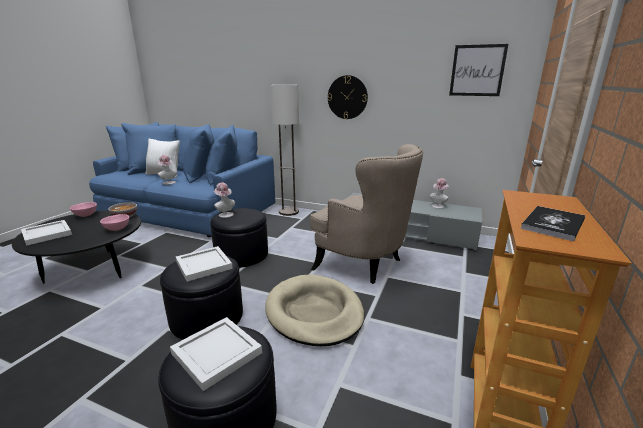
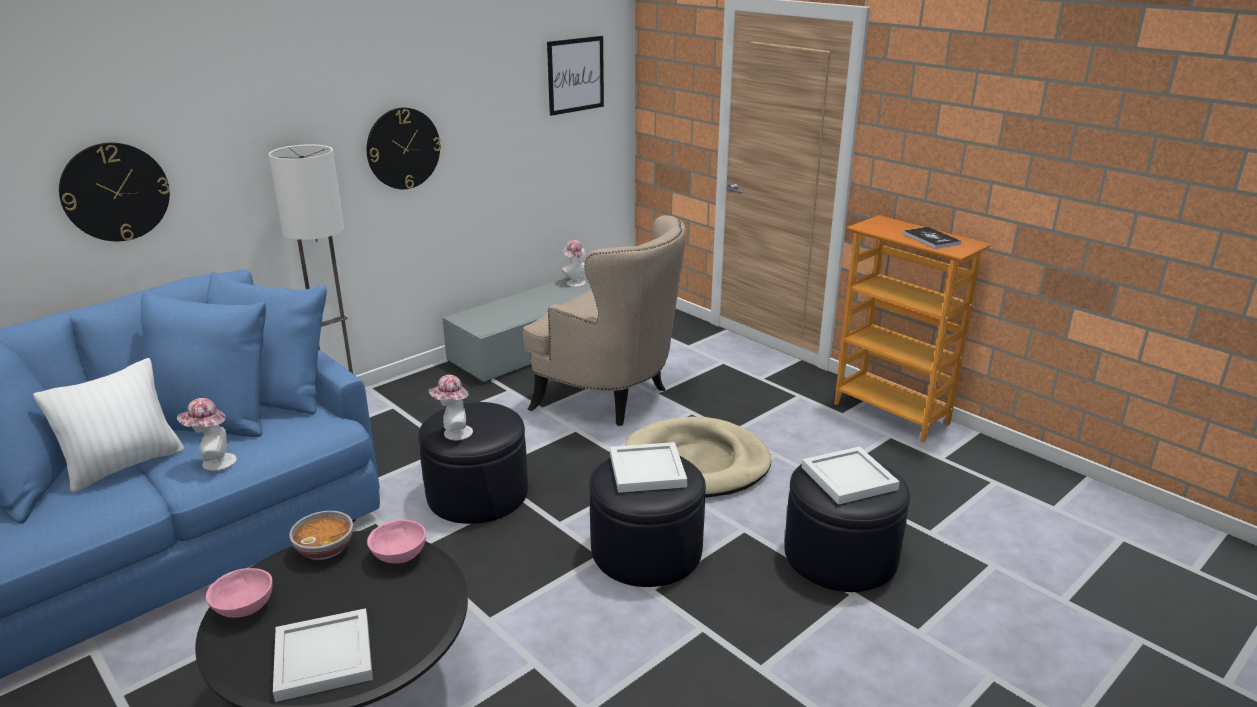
camera: 65 degrees left, 5 degrees up
(233, 91) = (115, 192): none -> wall clock
(365, 263) = (611, 397): beige armchair -> beige armchair turned 60 degrees clockwise

